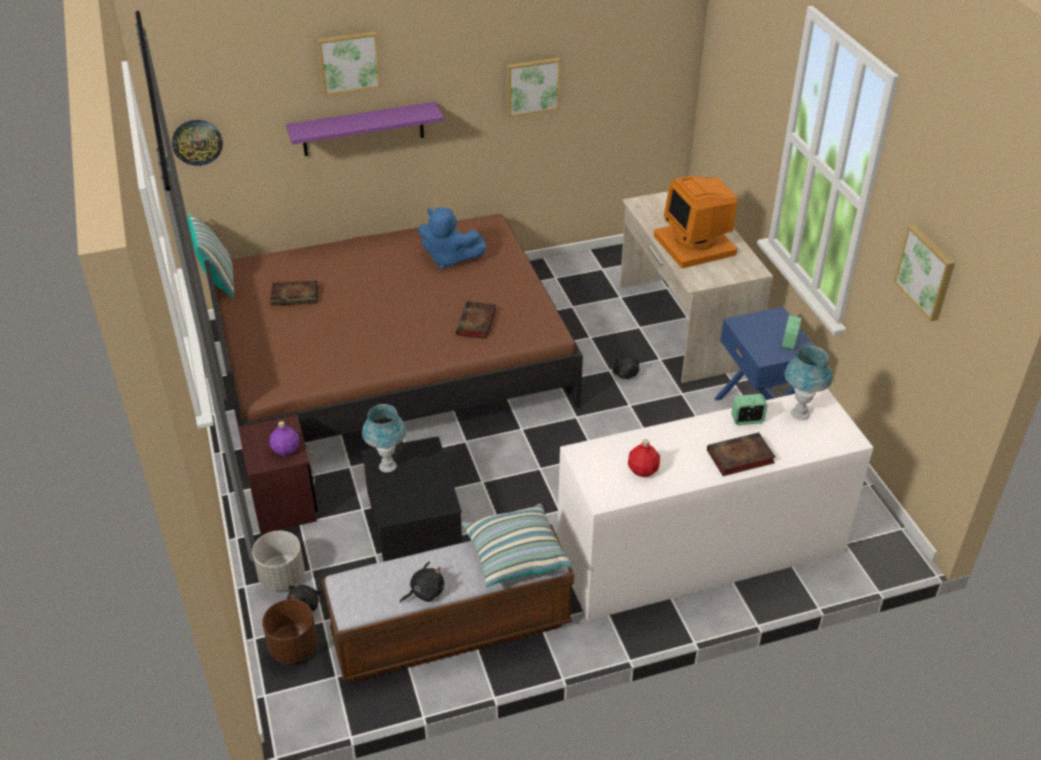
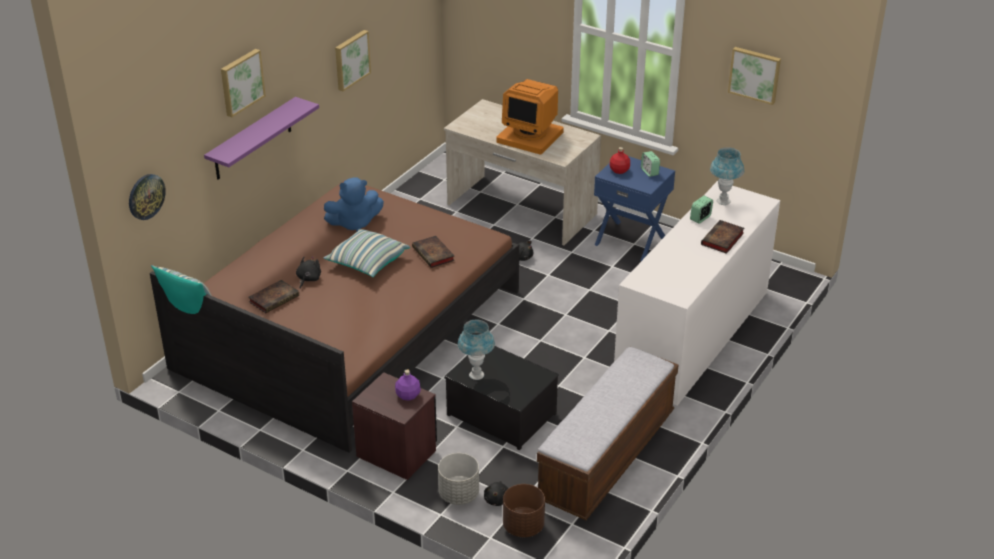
camera: 40 degrees left, 5 degrees down
(425, 592) = (612, 420): black plush toy -> black plush toy (308, 279)
(515, 555) = (636, 372): pillow -> pillow (367, 262)
(642, 470) = (681, 272): red bottle -> red bottle (619, 170)

